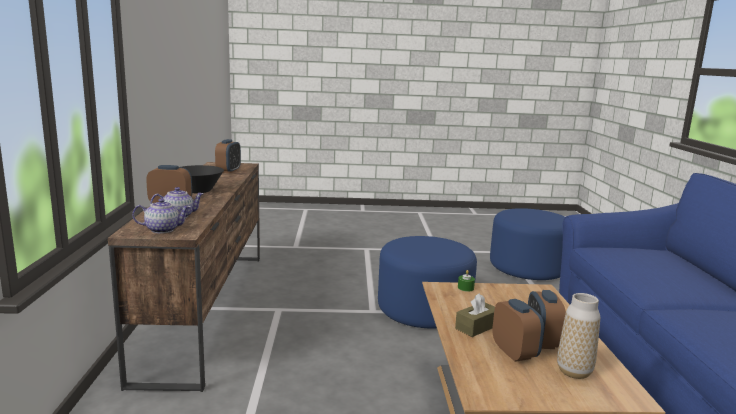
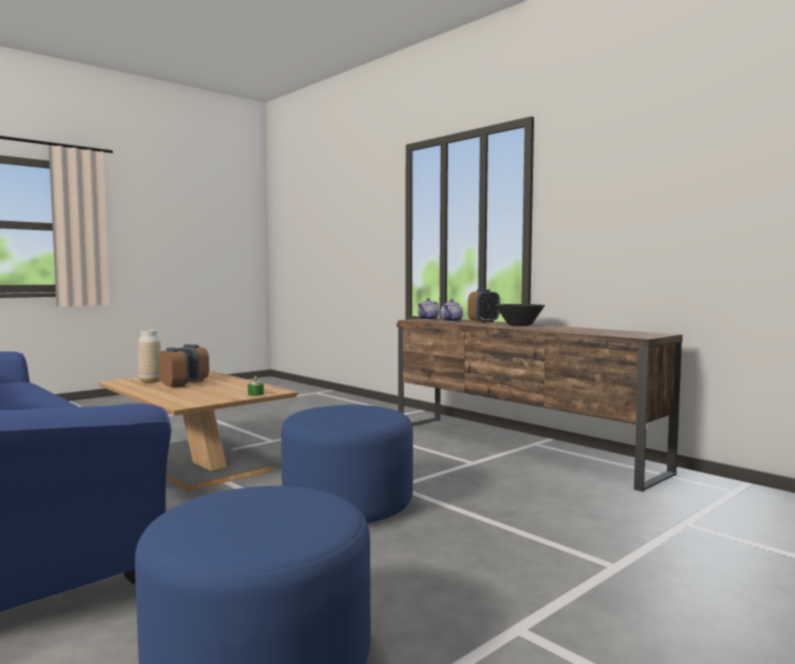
camera: 140 degrees right, 10 degrees down
(228, 171) = (602, 332): alarm clock -> none
(477, 327) = (224, 383): brown tissue box -> none

